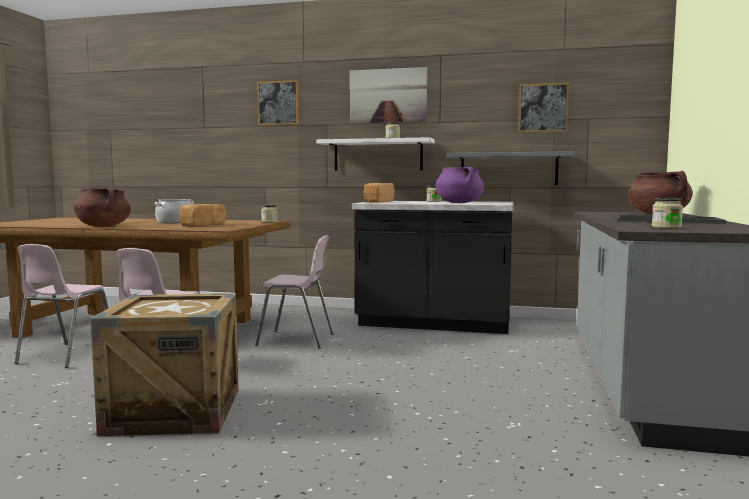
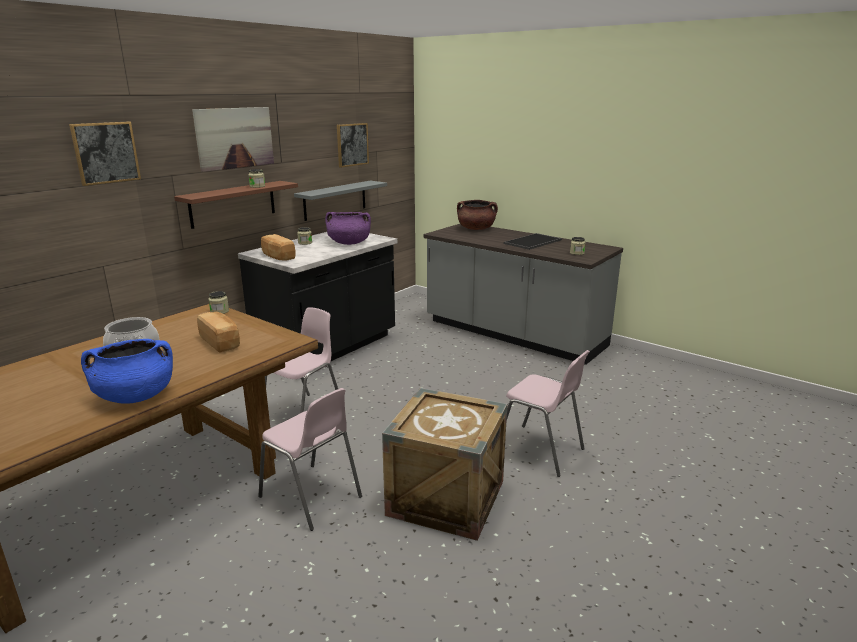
camera: 65 degrees left, 15 degrees up
(66, 355) = (192, 568): pink chair -> pink chair (540, 451)
(103, 226) = (135, 396): brown cooking pot -> blue cooking pot
(378, 155) = (233, 204): white shelf -> brown shelf

